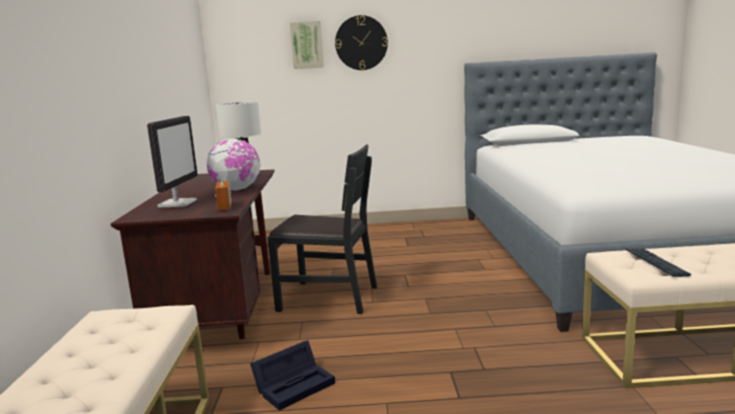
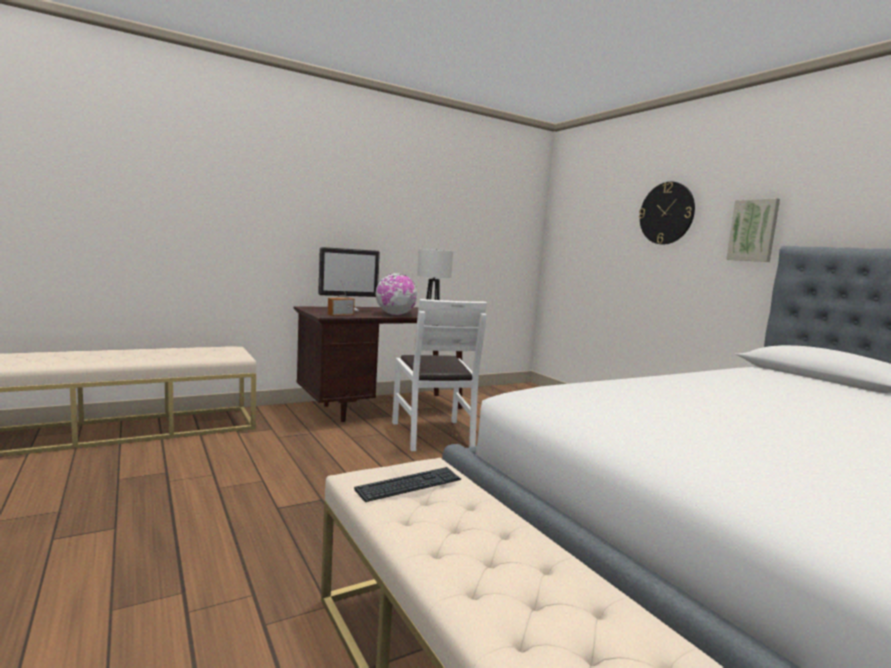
camera: 60 degrees right, 5 degrees down
(295, 385) = (281, 448): black storage box -> none
(307, 45) = (617, 214): picture -> picture (753, 230)
(328, 298) = (433, 434): black chair -> white chair

